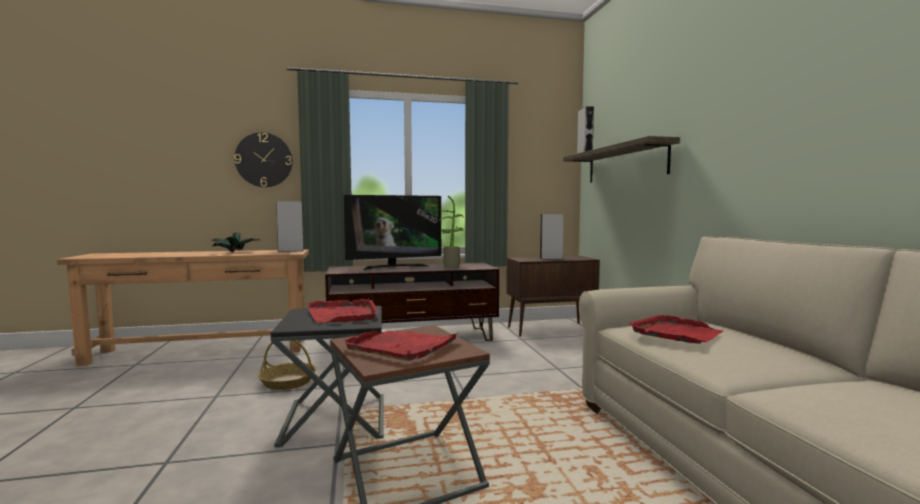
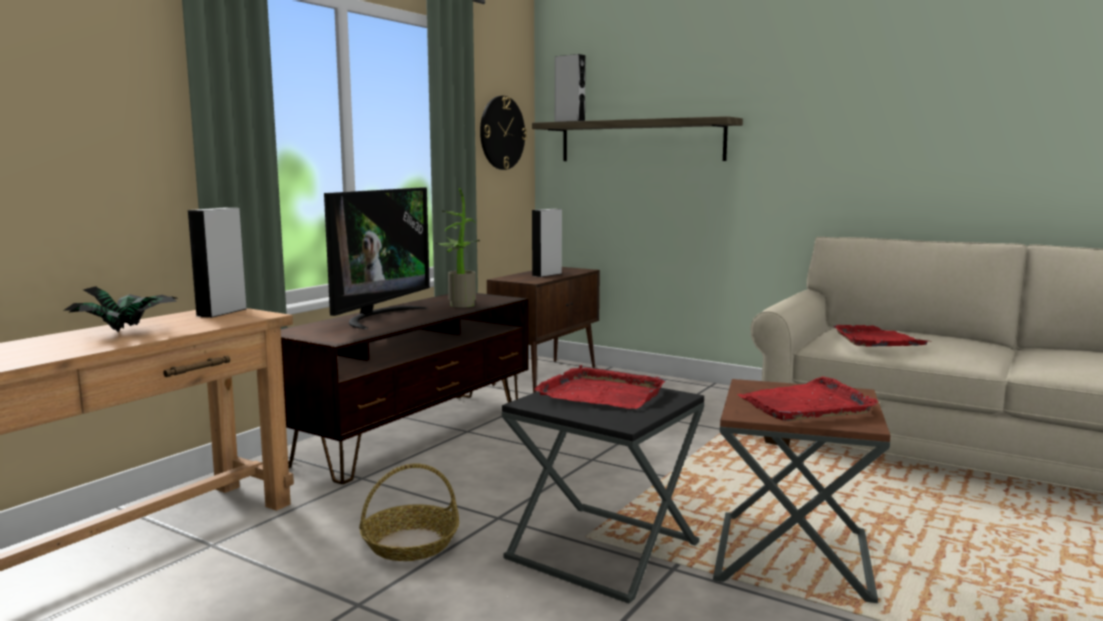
camera: 45 degrees left, 5 degrees up
(264, 160) = (99, 114): wall clock -> wall clock (502, 133)

